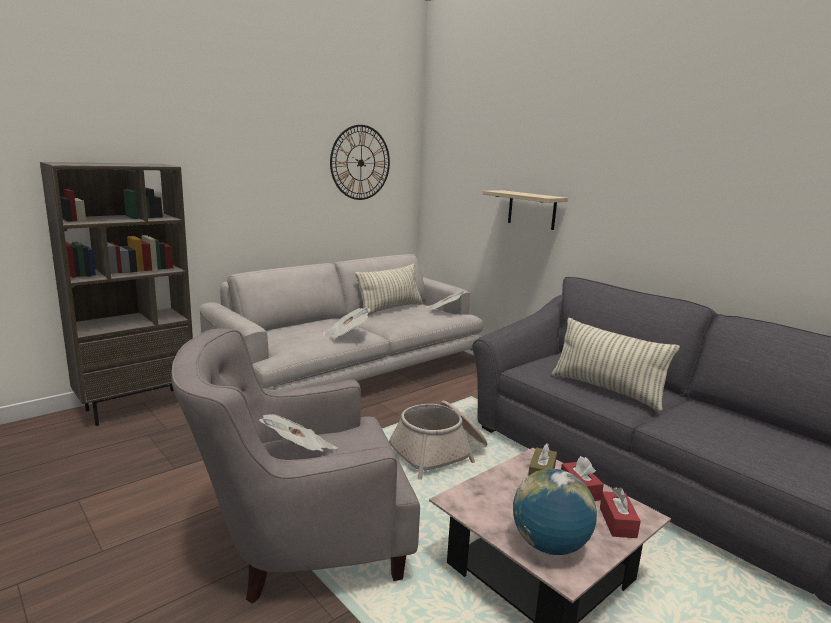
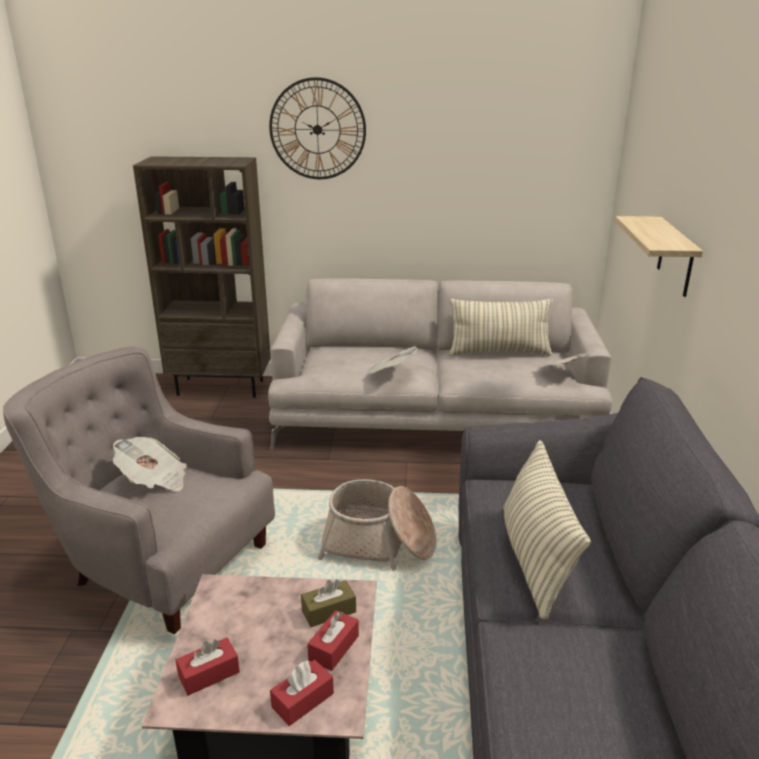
camera: 45 degrees right, 10 degrees up
(360, 162) = (511, 153): wall clock -> wall clock (317, 129)
(549, 545) = (209, 674): globe -> red tissue box

